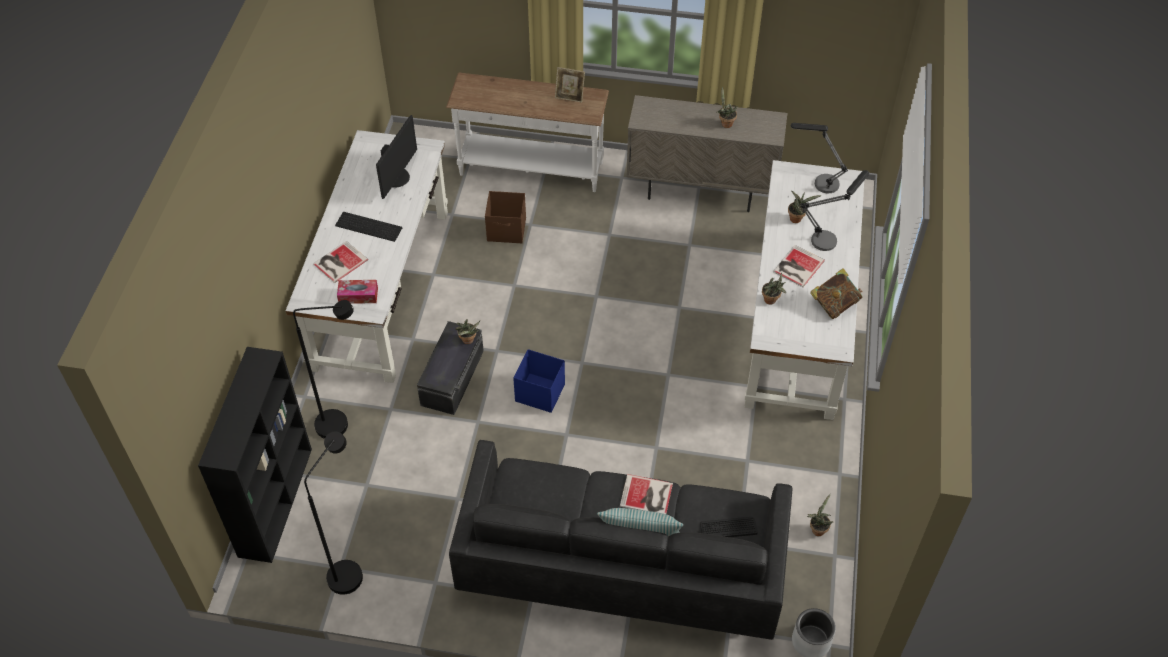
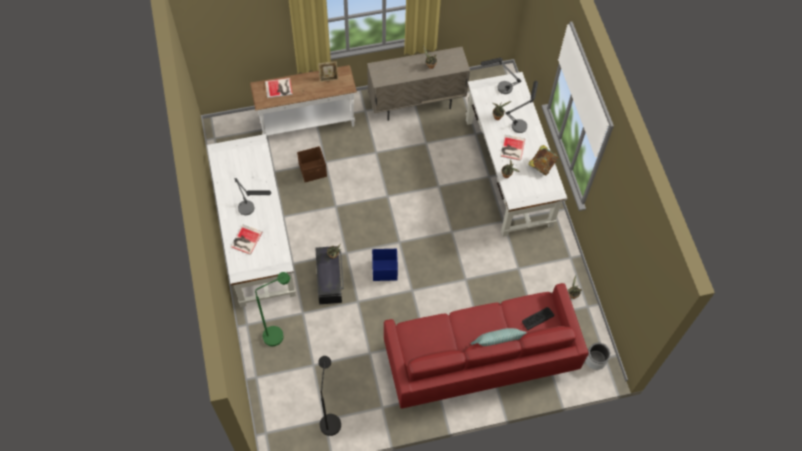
camera: 25 degrees left, 10 degrees up
(275, 500) = (265, 395): black bookcase -> none
(341, 423) = (278, 333): black floor lamp -> green floor lamp
(358, 295) = (269, 257): tissue box -> none
(370, 226) = (251, 209): keyboard -> table lamp
(397, 178) = (250, 170): monitor -> none
(621, 567) = (479, 357): black sofa -> red sofa
(647, 496) = (486, 316): book -> book (279, 88)

